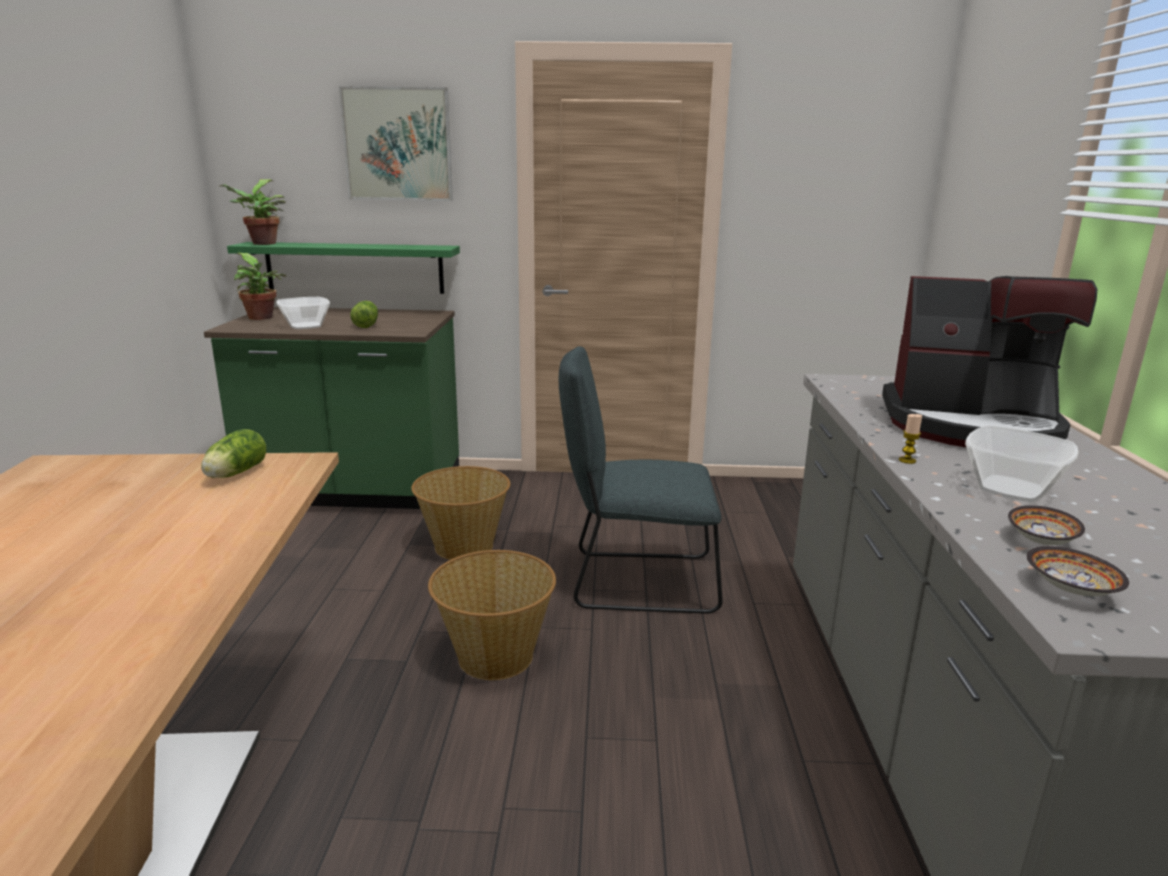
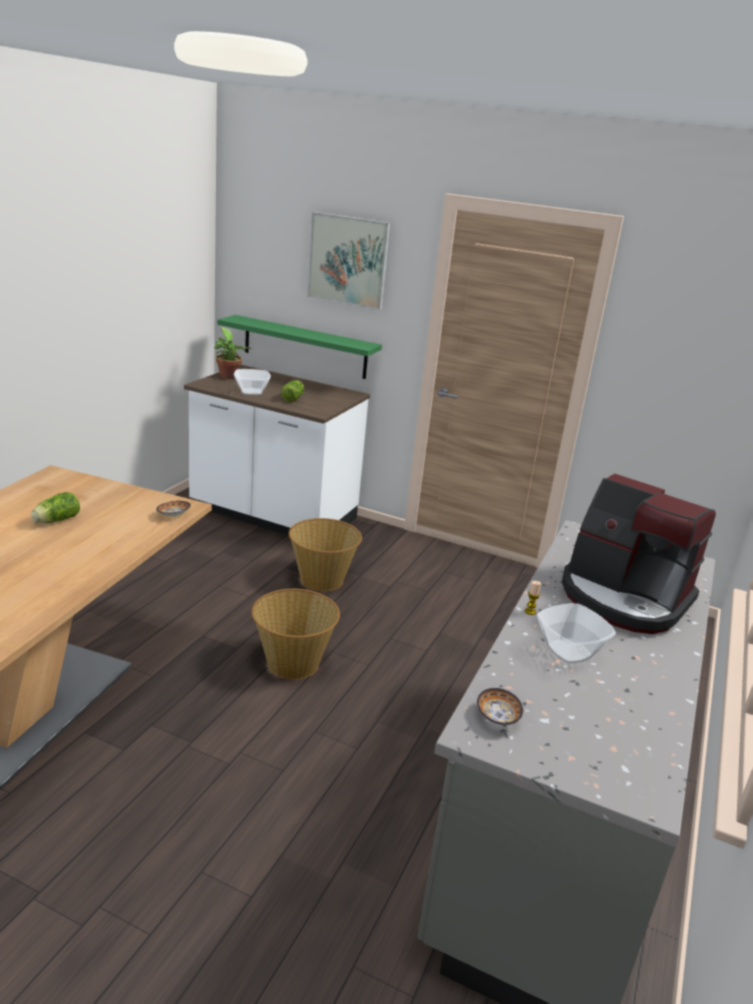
camera: 20 degrees right, 5 degrees up
(234, 474) = (144, 506): lettuce -> lettuce (55, 521)
(261, 244) = (242, 320): potted plant -> none
(355, 491) = (273, 516): green counter -> white counter
(636, 581) = (425, 641): grey chair -> none
(1040, 541) = (528, 687): bowl -> bowl (173, 515)

